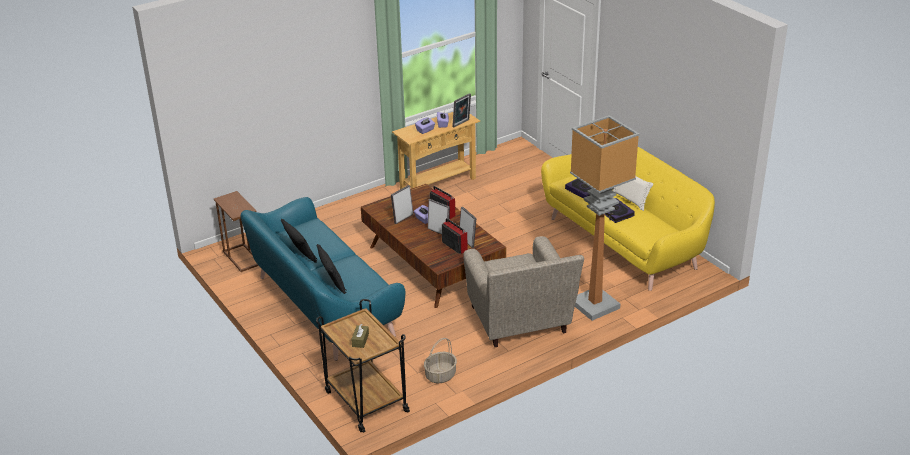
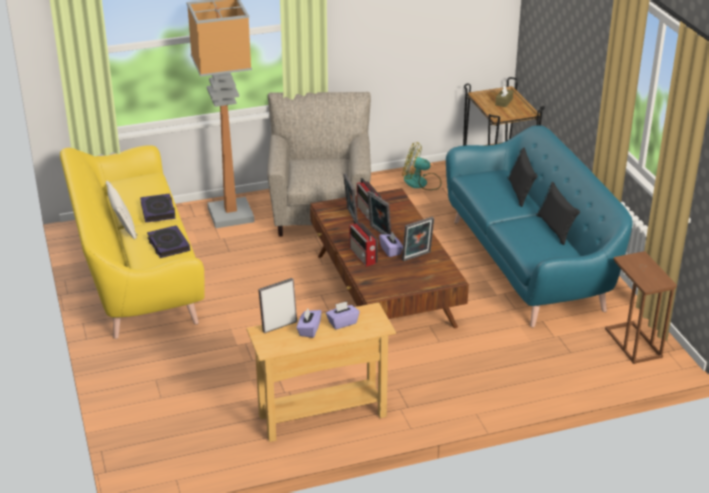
camera: 165 degrees left, 0 degrees up
(440, 375) = (421, 183): basket -> fan

